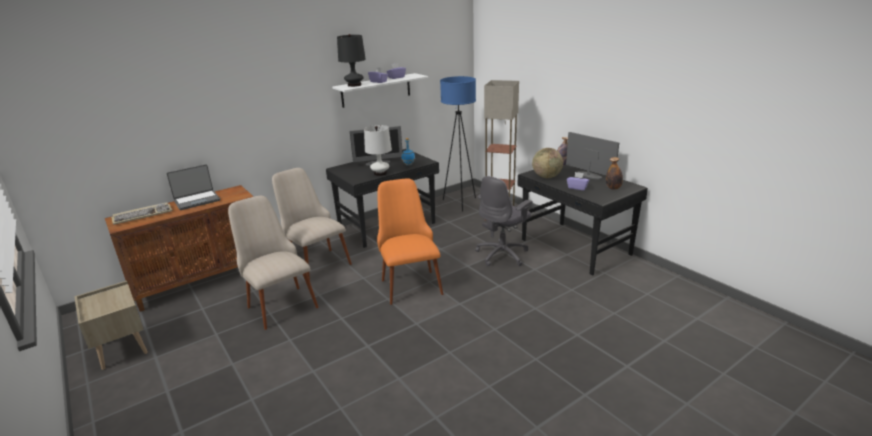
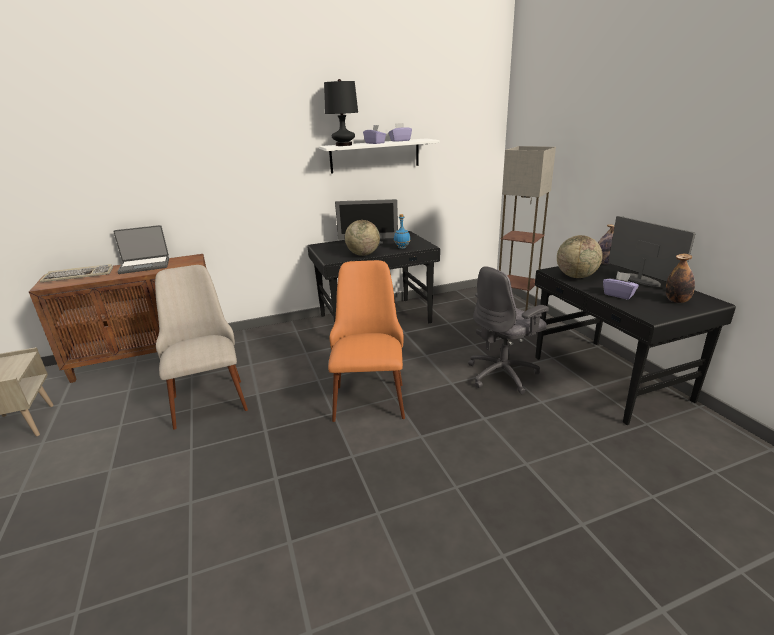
camera: 15 degrees right, 0 degrees up
(315, 261) = (275, 351): beige chair -> none
(380, 173) = (363, 254): white table lamp -> globe
(460, 203) = (471, 302): blue floor lamp -> none

